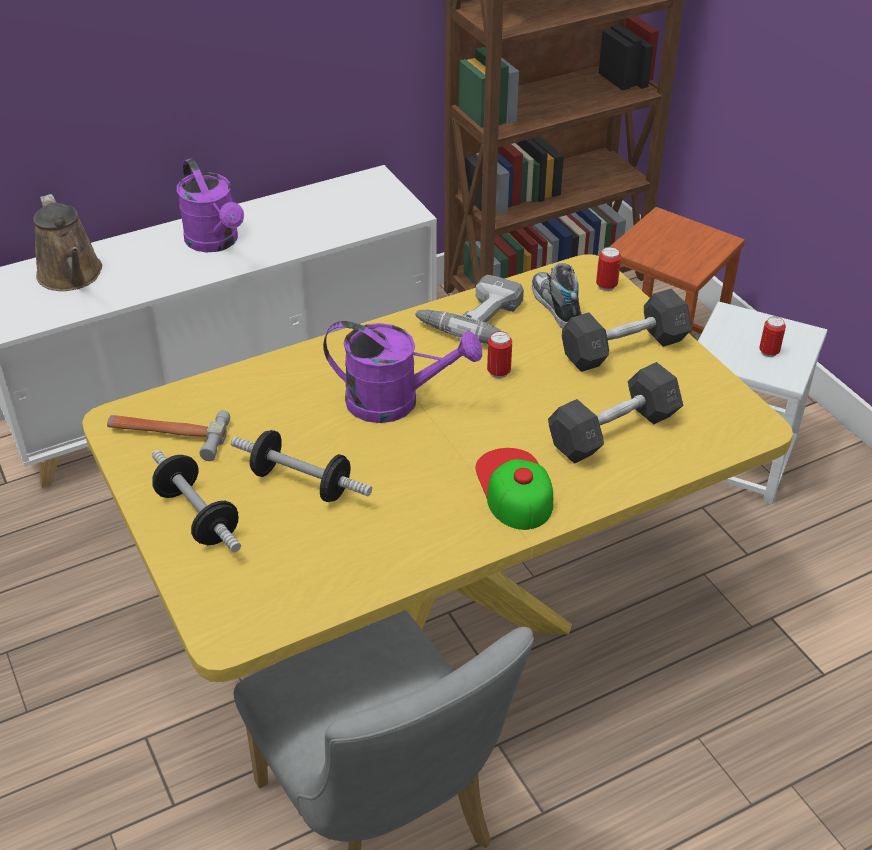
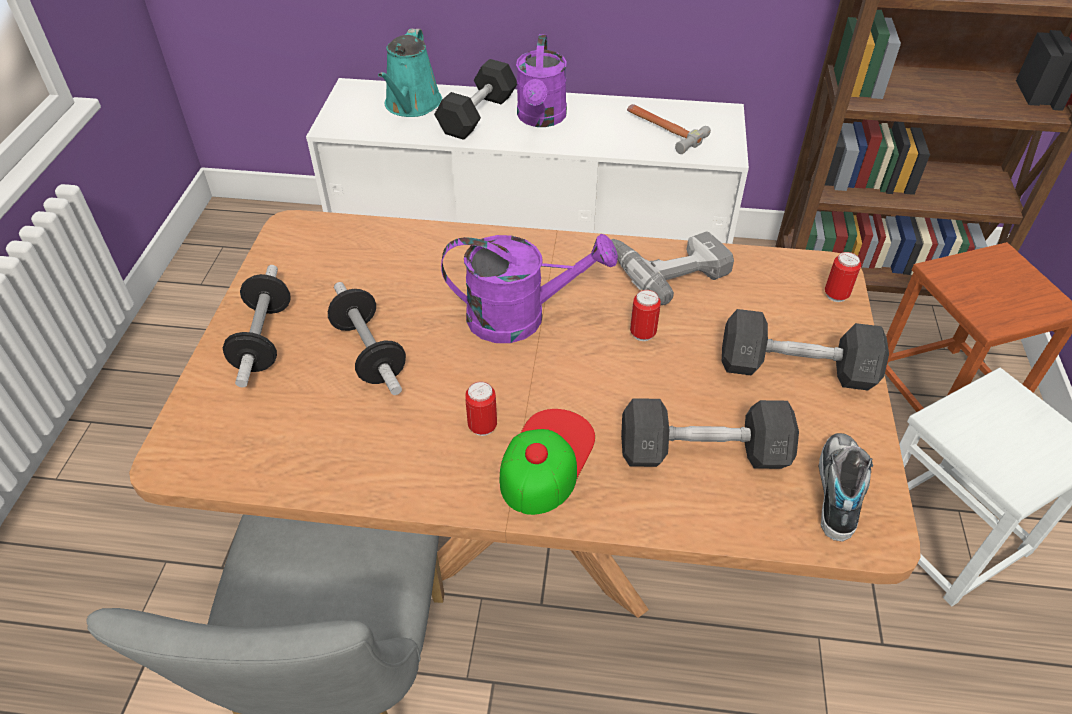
camera: 35 degrees right, 5 degrees up
(71, 276) = (411, 105): brown watering can -> turquoise watering can
(150, 261) = (478, 115): none -> black dumbbell
(167, 434) = (314, 257): hammer -> hammer (662, 129)
(396, 402) = (520, 317): purple watering can -> purple watering can turned 45 degrees counterclockwise
(436, 619) = (535, 533): yellow dining table -> brown dining table
(555, 306) = (762, 292): shoe -> shoe (837, 490)
(768, 352) = (1017, 449): can -> can (482, 426)

